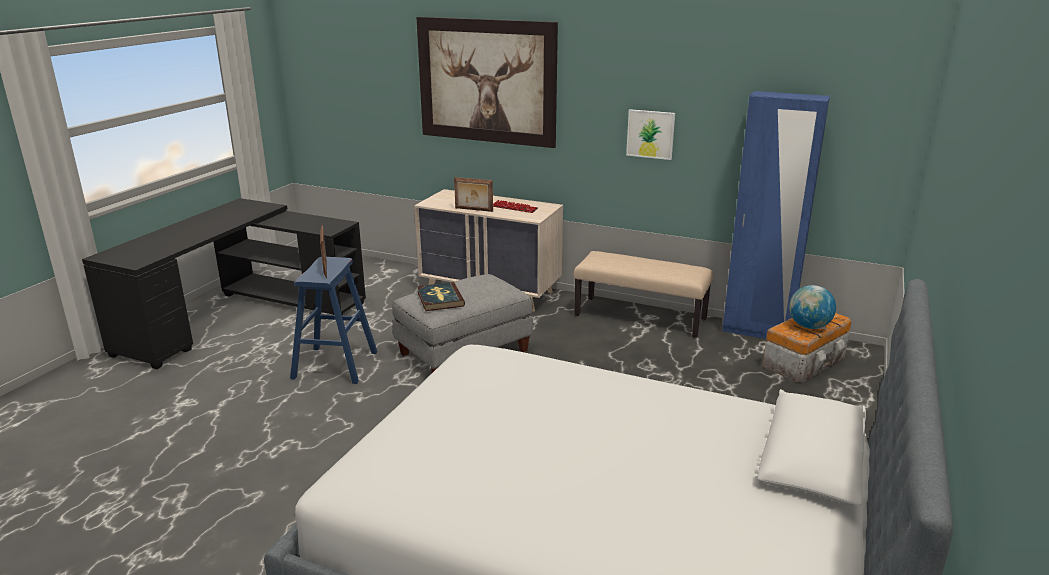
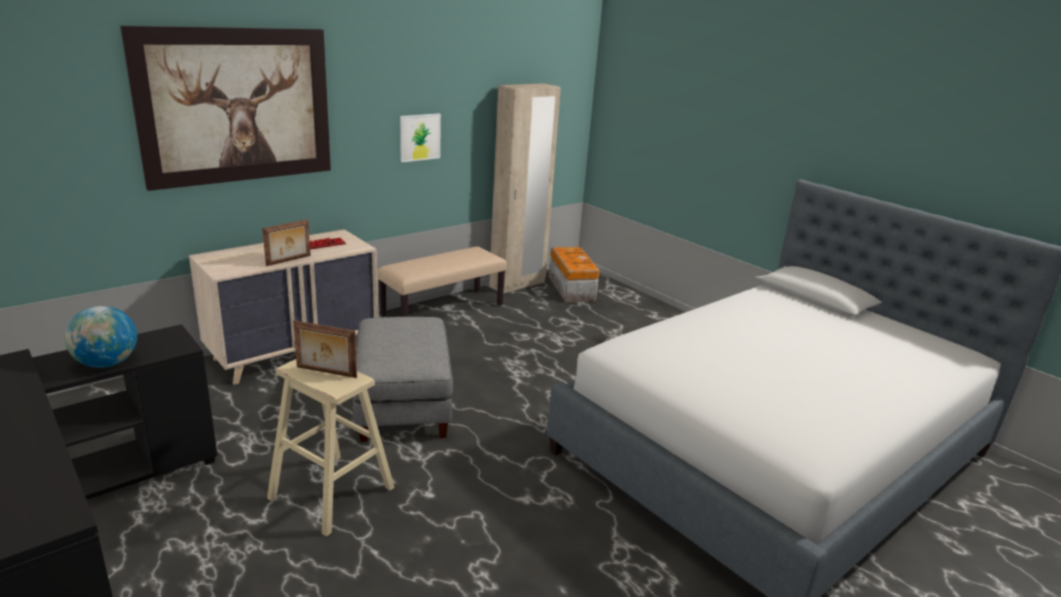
camera: 65 degrees left, 0 degrees up
(335, 365) = (332, 493): blue stool -> beige stool
(440, 299) = (405, 353): book -> none
(757, 332) = (517, 284): blue wardrobe -> beige wardrobe
(809, 326) = (579, 260): globe -> globe (107, 364)

